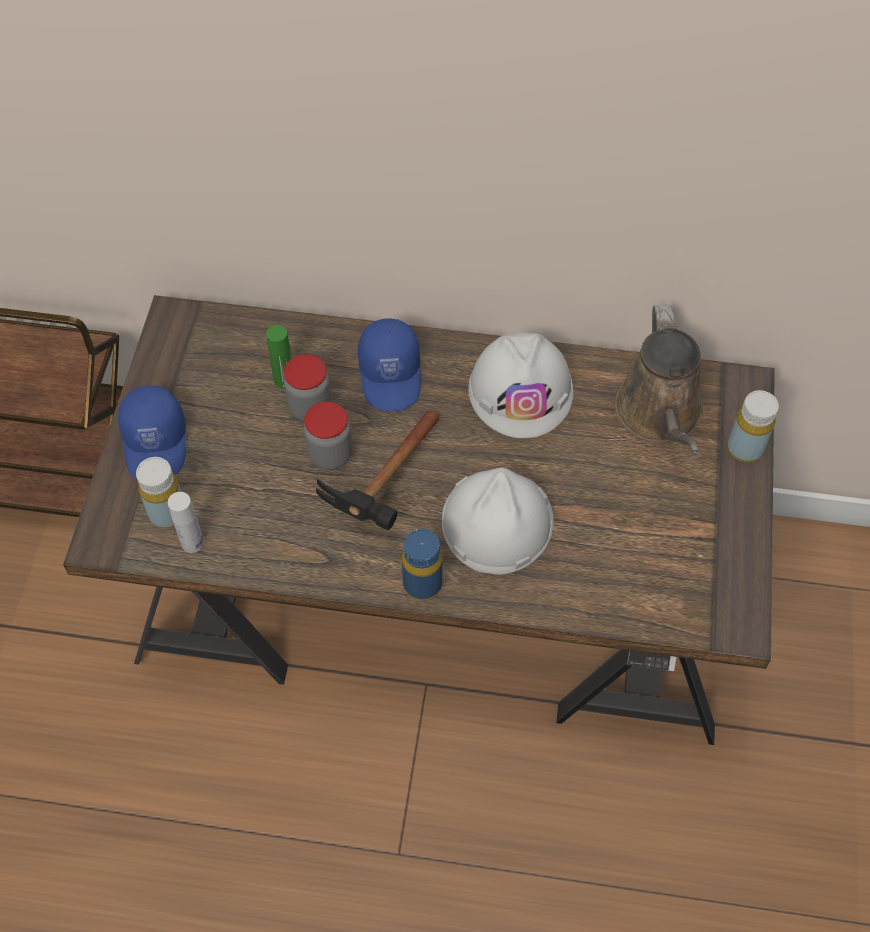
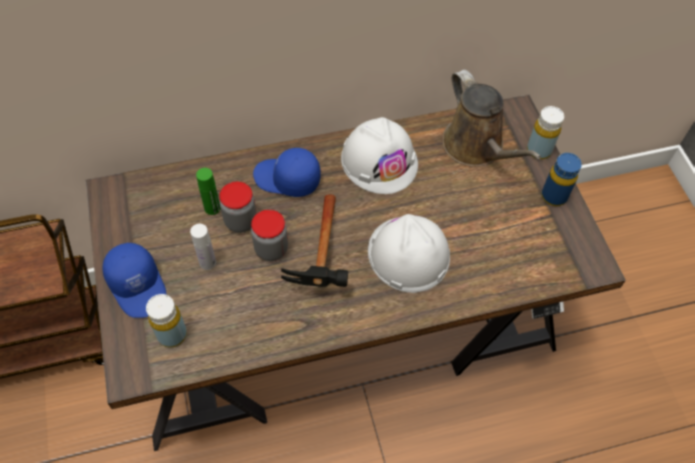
camera: 25 degrees left, 0 degrees up
(192, 543) = (201, 349): white bottle -> white bottle (207, 262)
(391, 375) = (287, 179): blue cap -> blue cap turned 135 degrees clockwise
(422, 584) = (380, 316): blue bottle -> blue bottle (554, 196)

